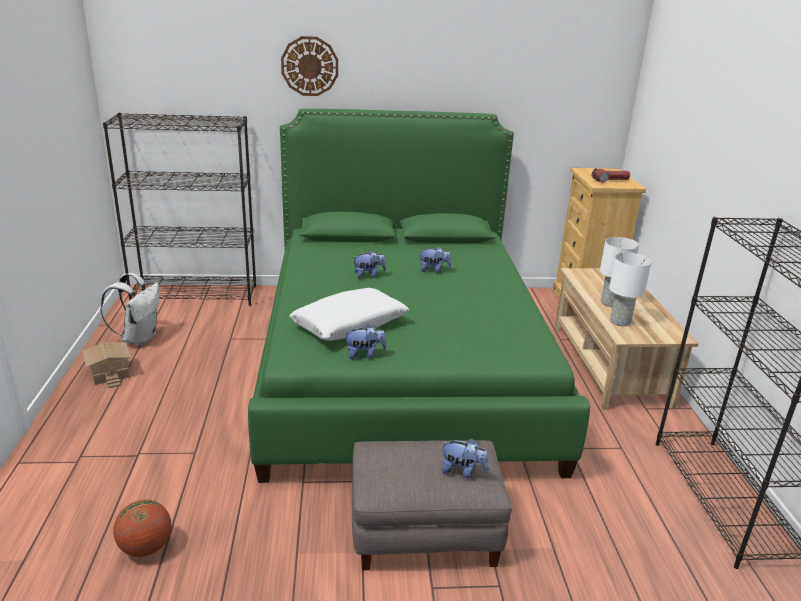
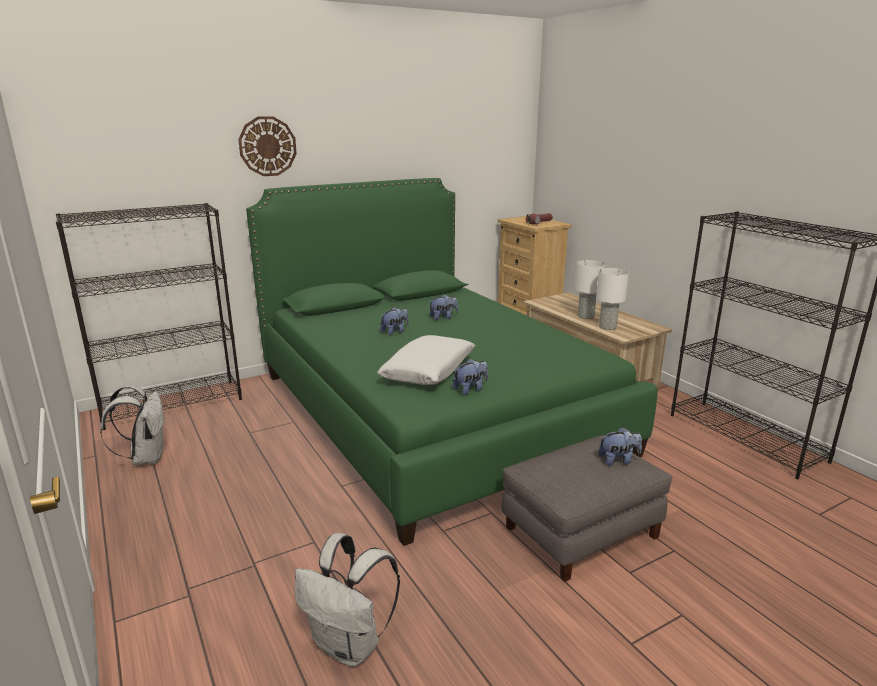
camera: 25 degrees left, 5 degrees down
(111, 372) = (144, 498): toy house -> none
(146, 547) = (350, 645): basketball -> white backpack

